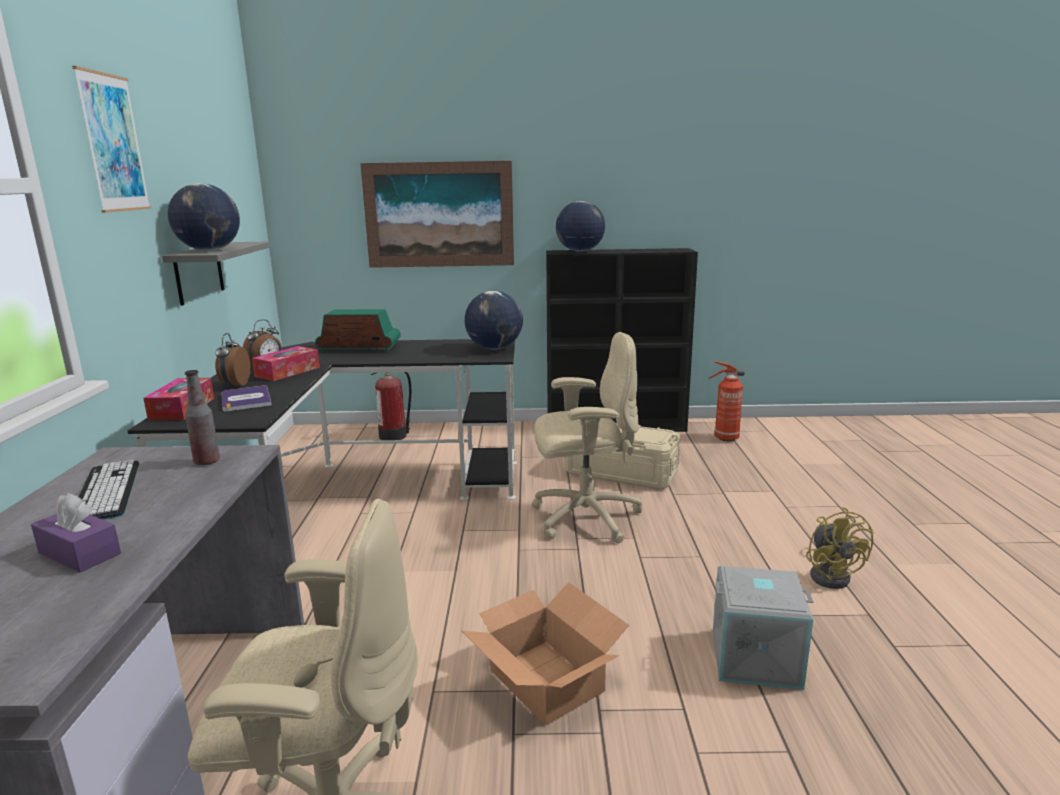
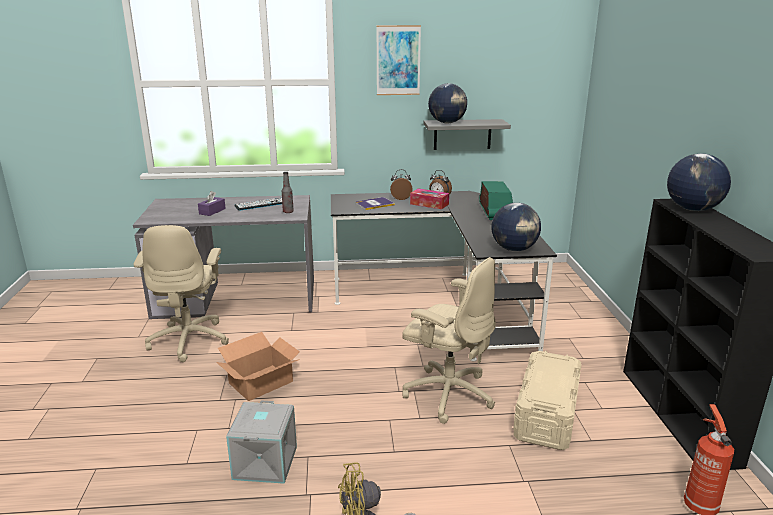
camera: 85 degrees right, 5 degrees up
(182, 409) = (359, 196): tissue box -> none
(394, 436) = (568, 300): fire extinguisher -> none
(439, 215) = (647, 134): picture -> none
(584, 517) = (447, 393): beige office chair -> beige office chair turned 45 degrees counterclockwise

